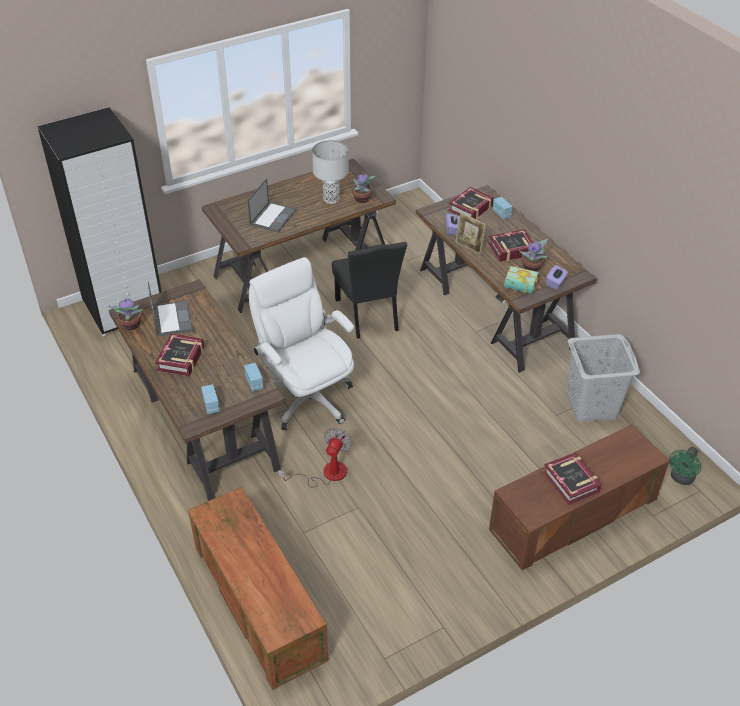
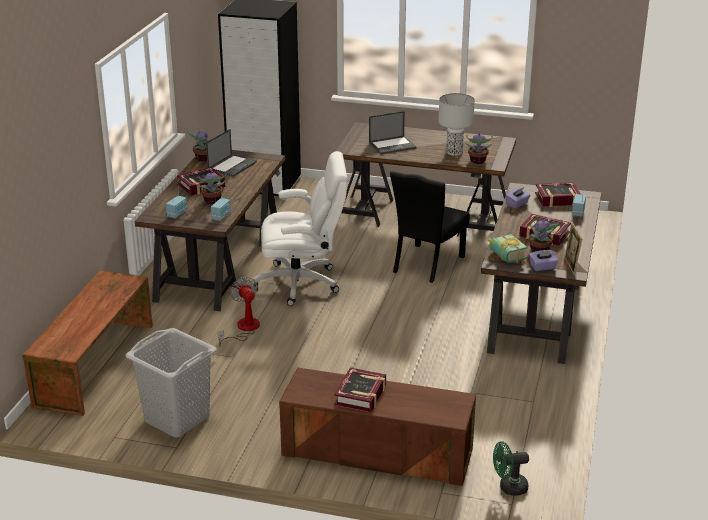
camera: 45 degrees right, 15 degrees down
(219, 371) = (212, 201): none -> potted plant
(306, 395) = (303, 284): white office chair -> white office chair turned 75 degrees clockwise
(326, 474) = (243, 329): fan -> fan turned 90 degrees counterclockwise
(469, 247) = (510, 219): picture frame -> picture frame (571, 266)
(591, 405) = (512, 403): grey laundry basket -> grey laundry basket (177, 418)

